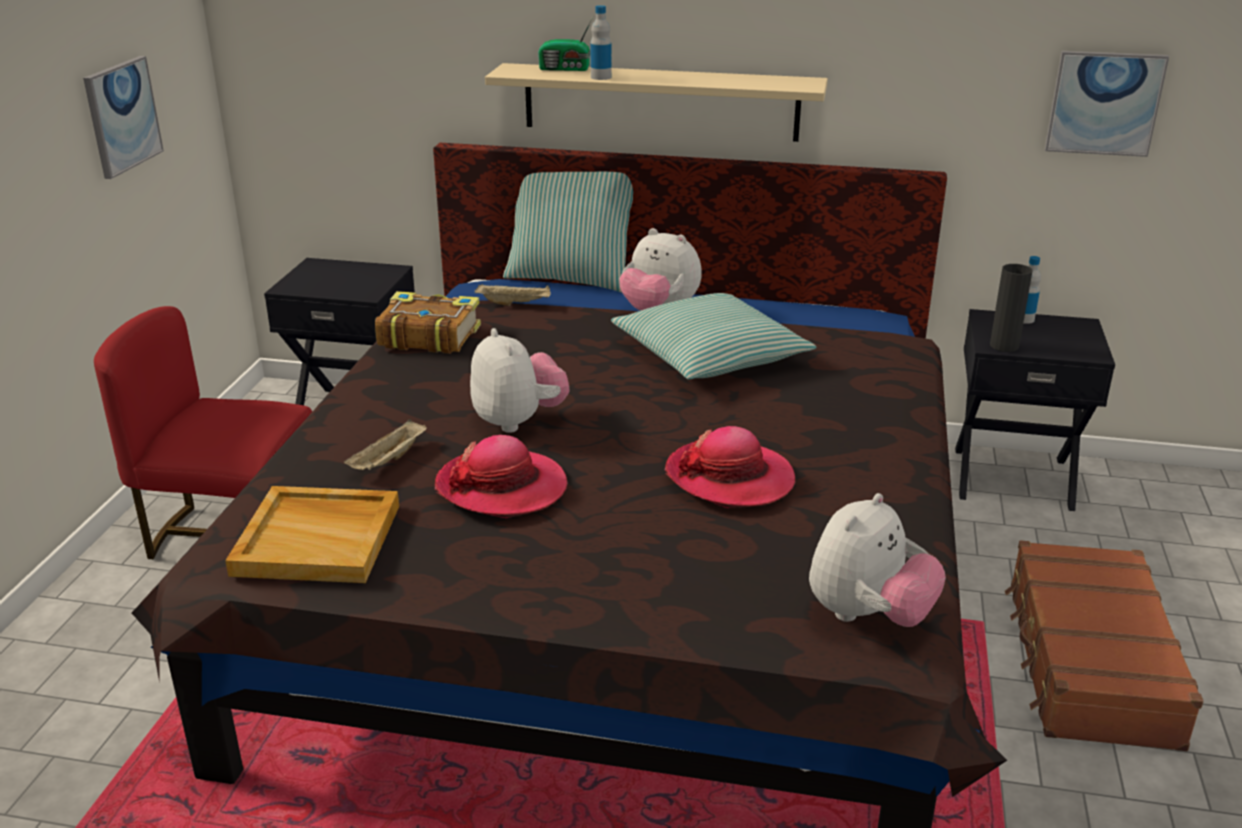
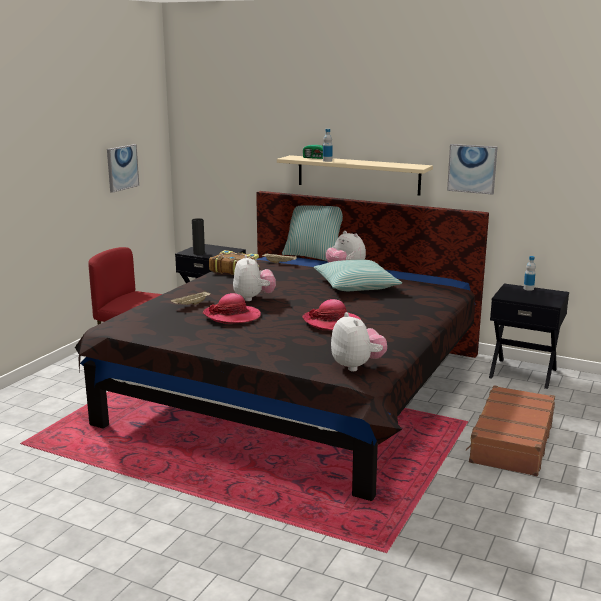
camera: 15 degrees right, 10 degrees down
(319, 539) = (149, 323): beige tray -> none
(868, 616) = (357, 366): plush toy -> plush toy turned 75 degrees counterclockwise
(1004, 346) = (508, 297): black vase -> black vase (199, 253)
(1104, 103) = (564, 180): picture -> picture (472, 168)

